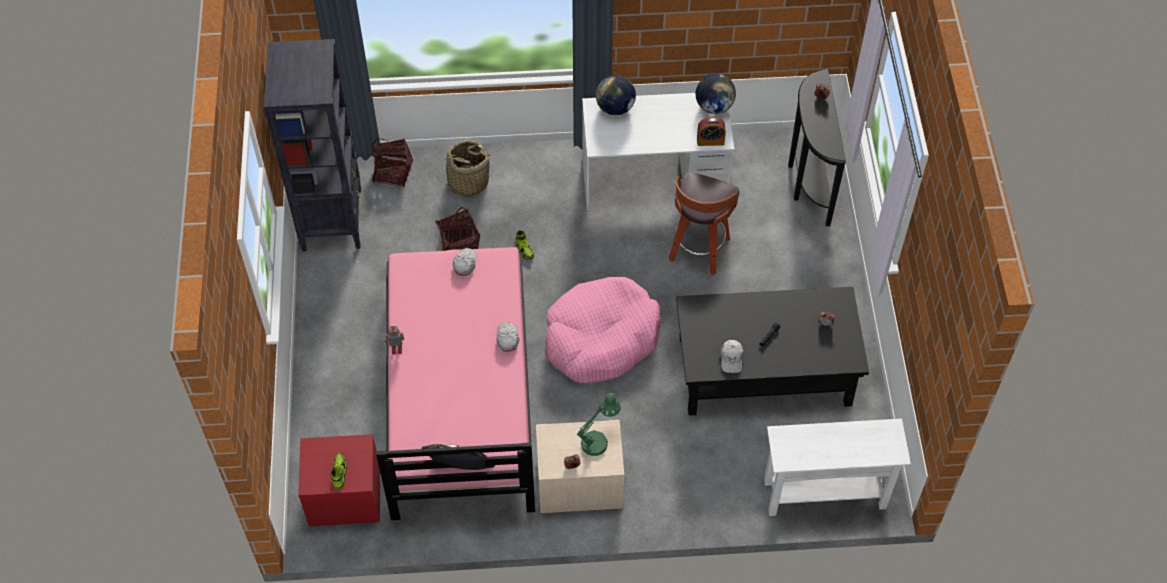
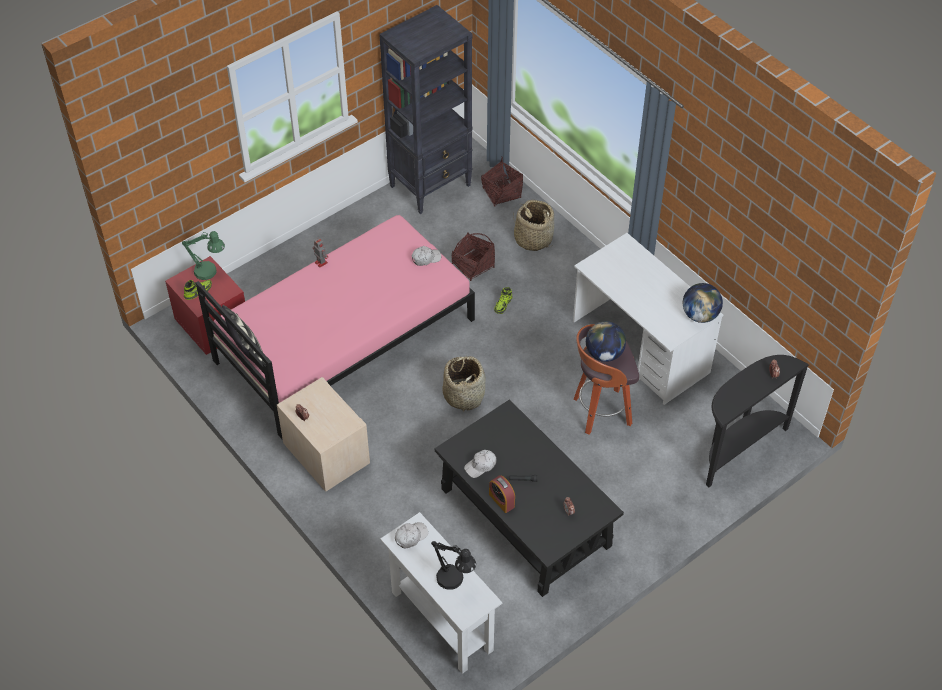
camera: 55 degrees right, 5 degrees down
(507, 338) = (381, 318): white cap -> white cap (410, 536)
(598, 440) = (338, 421): green table lamp -> green table lamp (210, 272)
(601, 338) = (464, 395): pink dog bed -> basket
(615, 108) = (637, 256): globe -> globe (604, 354)
(710, 141) = (663, 331): alarm clock -> alarm clock (501, 500)
(857, 441) = (454, 581): none -> black table lamp

